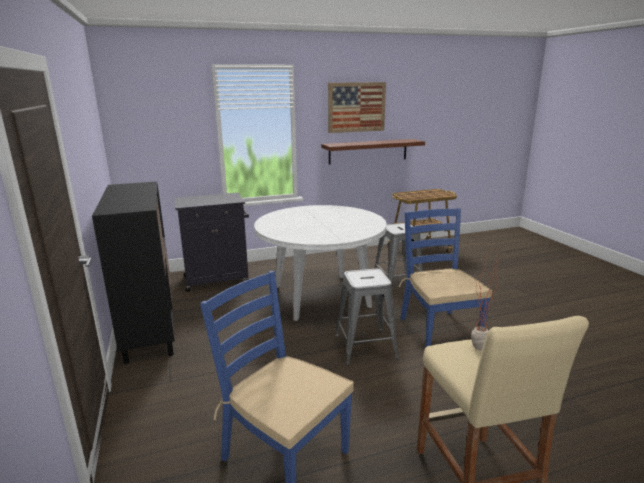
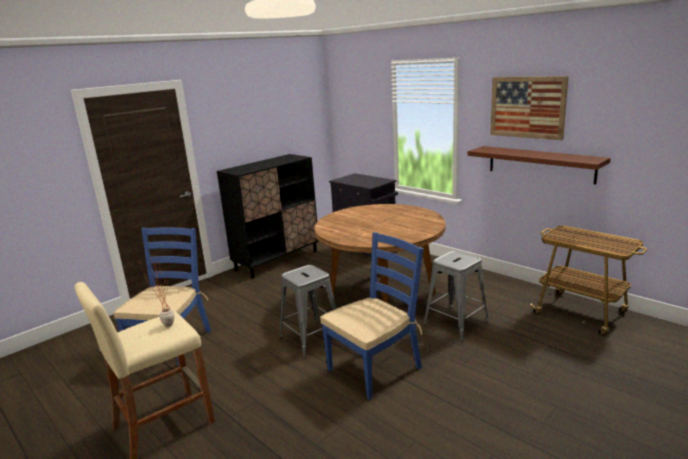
camera: 65 degrees right, 0 degrees up
(321, 296) = (382, 296): white dining table -> brown dining table

